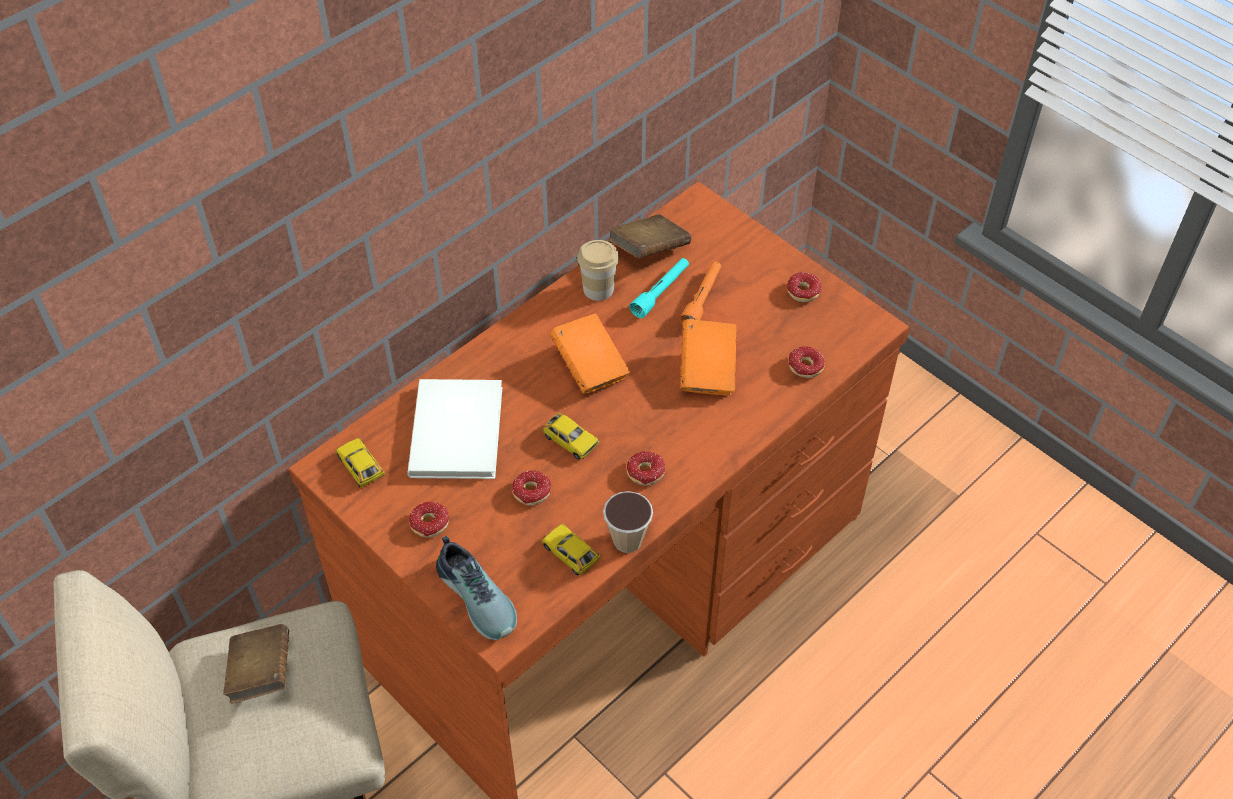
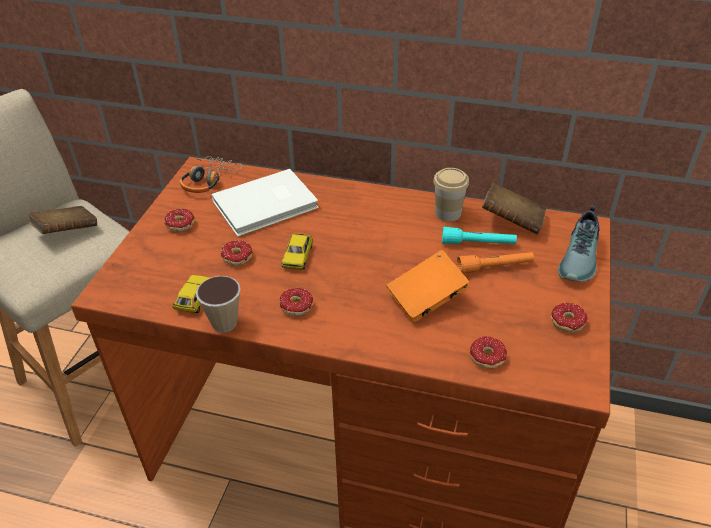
camera: 60 degrees right, 10 degrees down
(361, 467) = (208, 180): toy car -> headphones
(479, 596) = (131, 270): shoe -> shoe (581, 258)
(589, 366) = (373, 238): orange book -> none

